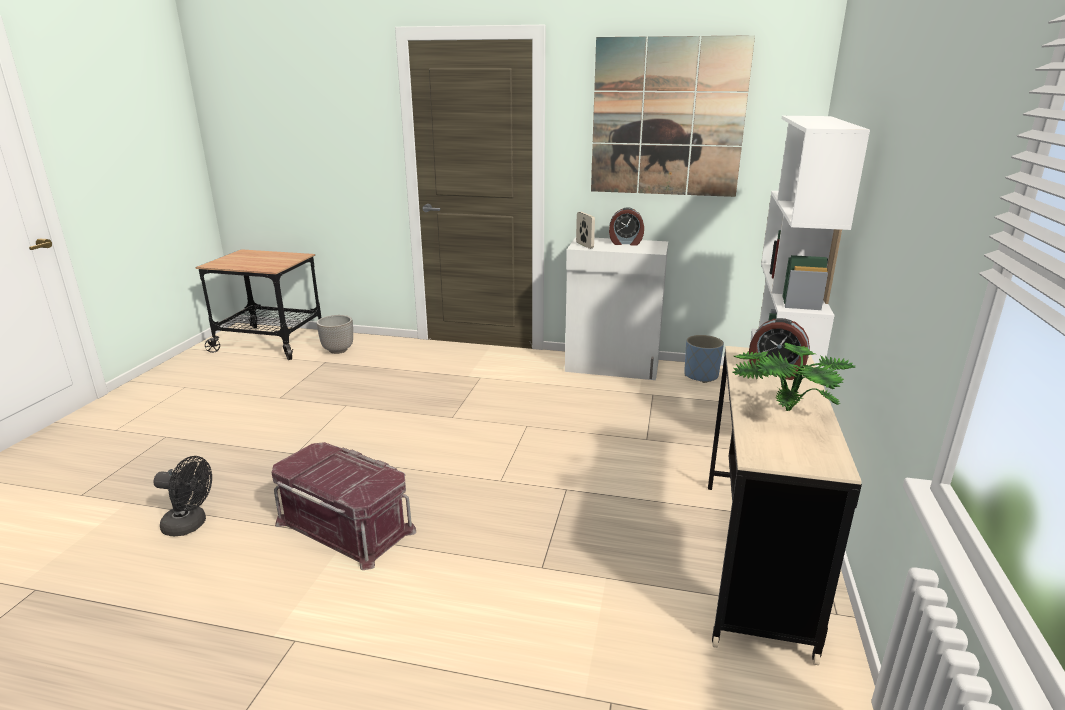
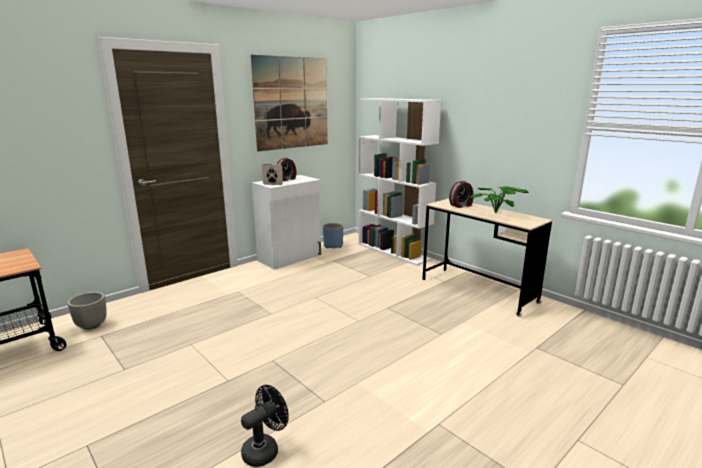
camera: 55 degrees left, 5 degrees down
(346, 525) = (345, 380): red storage box -> none

